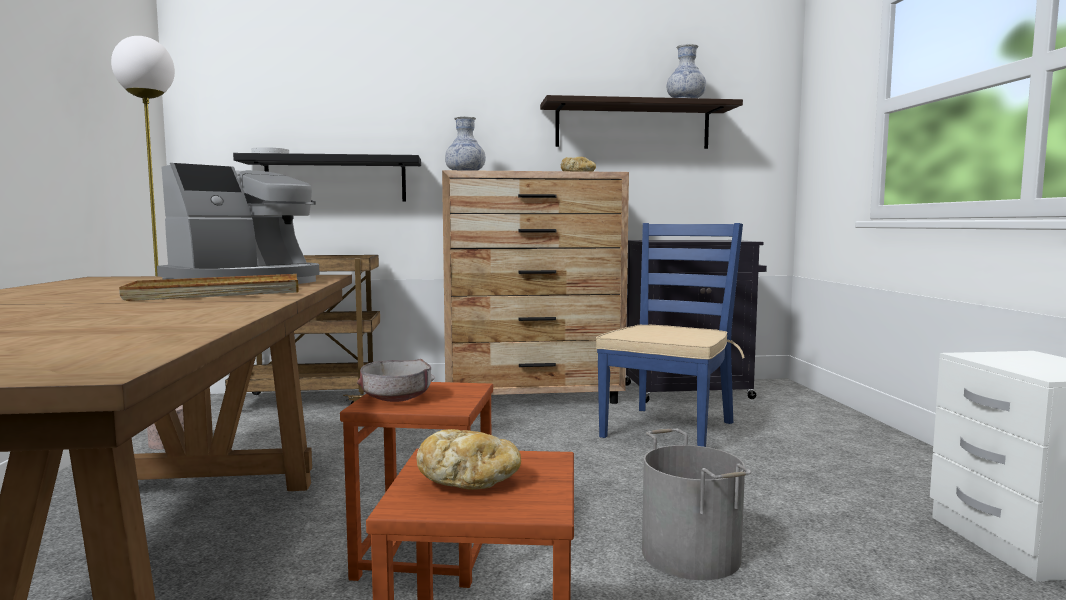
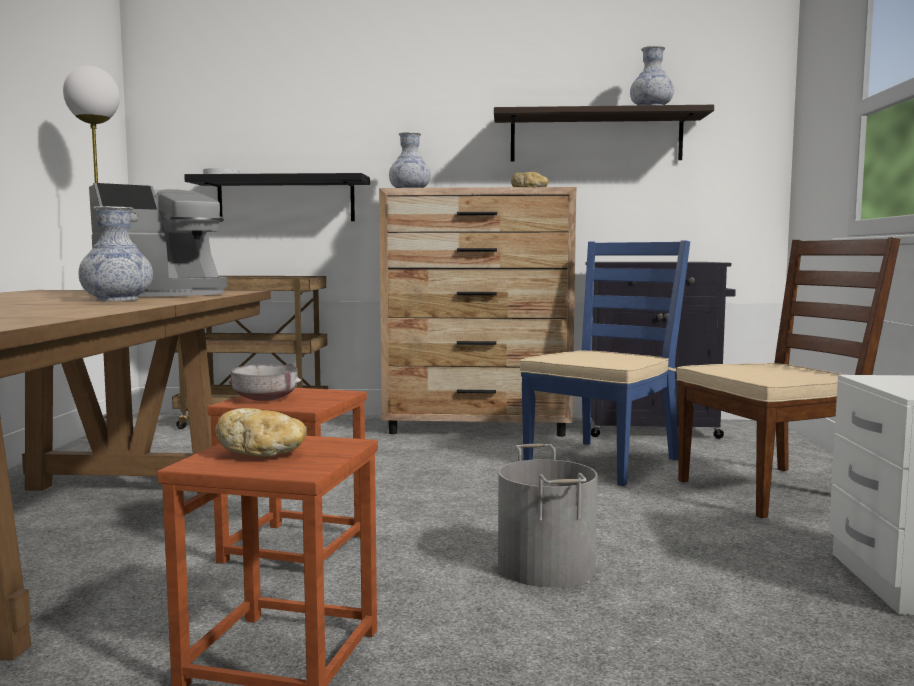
camera: 10 degrees right, 0 degrees up
(216, 294) = (117, 300): beige tray -> vase
(835, 451) = (774, 490): none -> brown chair

